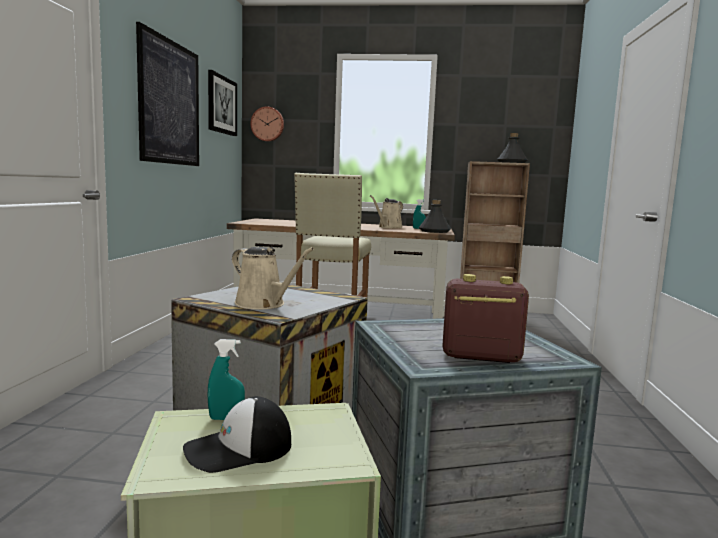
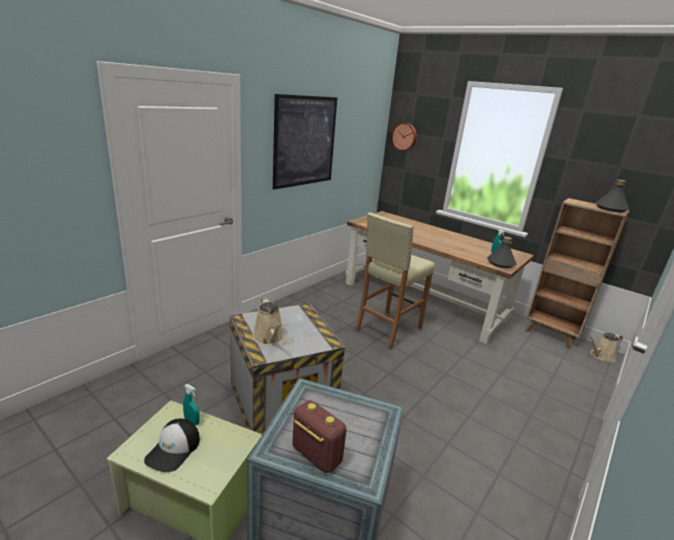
camera: 30 degrees right, 15 degrees up
(221, 105) = (362, 126): picture -> none
(238, 449) = (174, 449): cap -> cap turned 75 degrees counterclockwise
(388, 227) = (469, 247): beige watering can -> beige watering can (601, 356)

